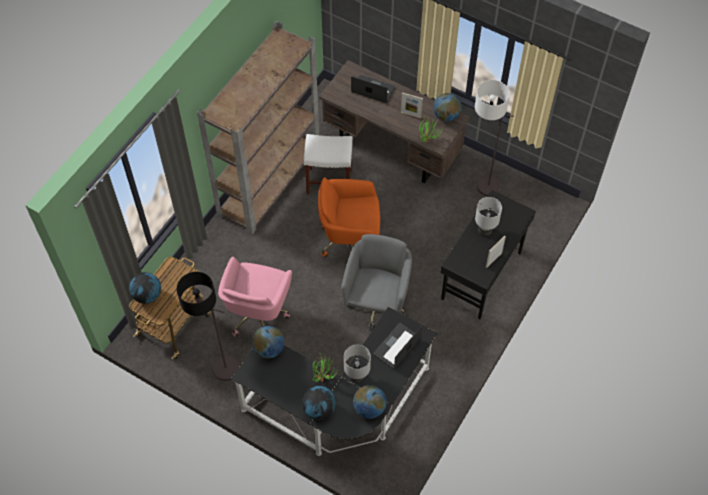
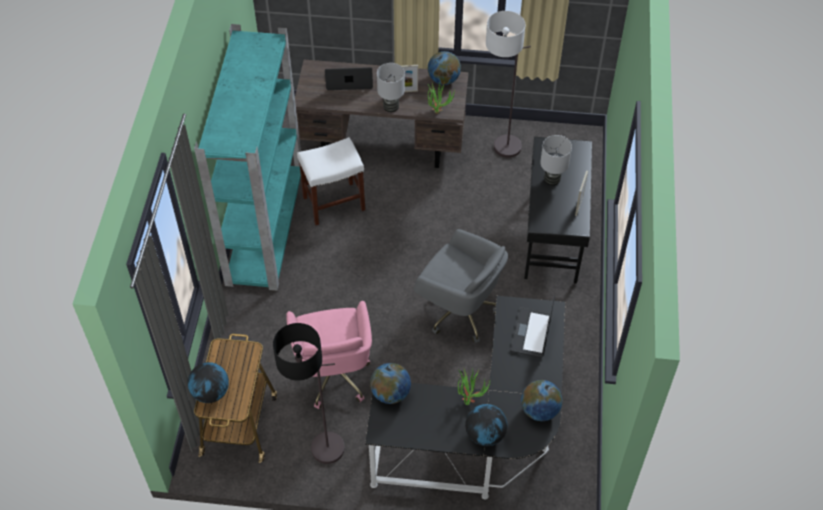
camera: 25 degrees left, 5 degrees down
(269, 180) = (265, 226): brown bookcase -> turquoise bookcase
(350, 241) = (392, 257): orange office chair -> none
(357, 376) = (506, 382): grey table lamp -> grey table lamp (391, 106)
(376, 305) = (459, 312): grey office chair -> grey office chair turned 135 degrees clockwise

